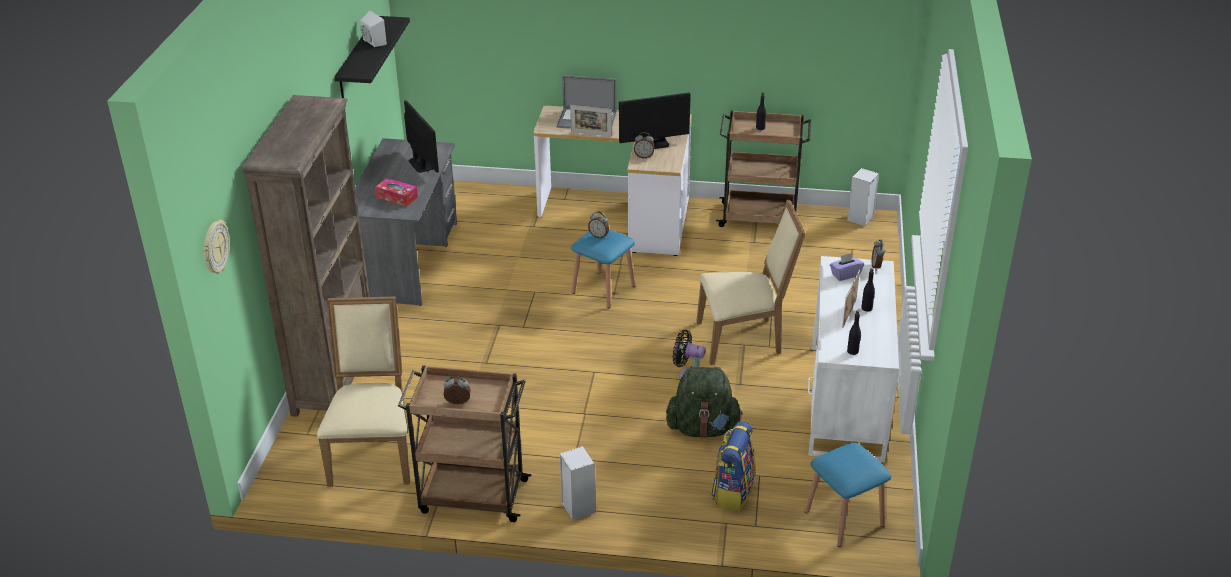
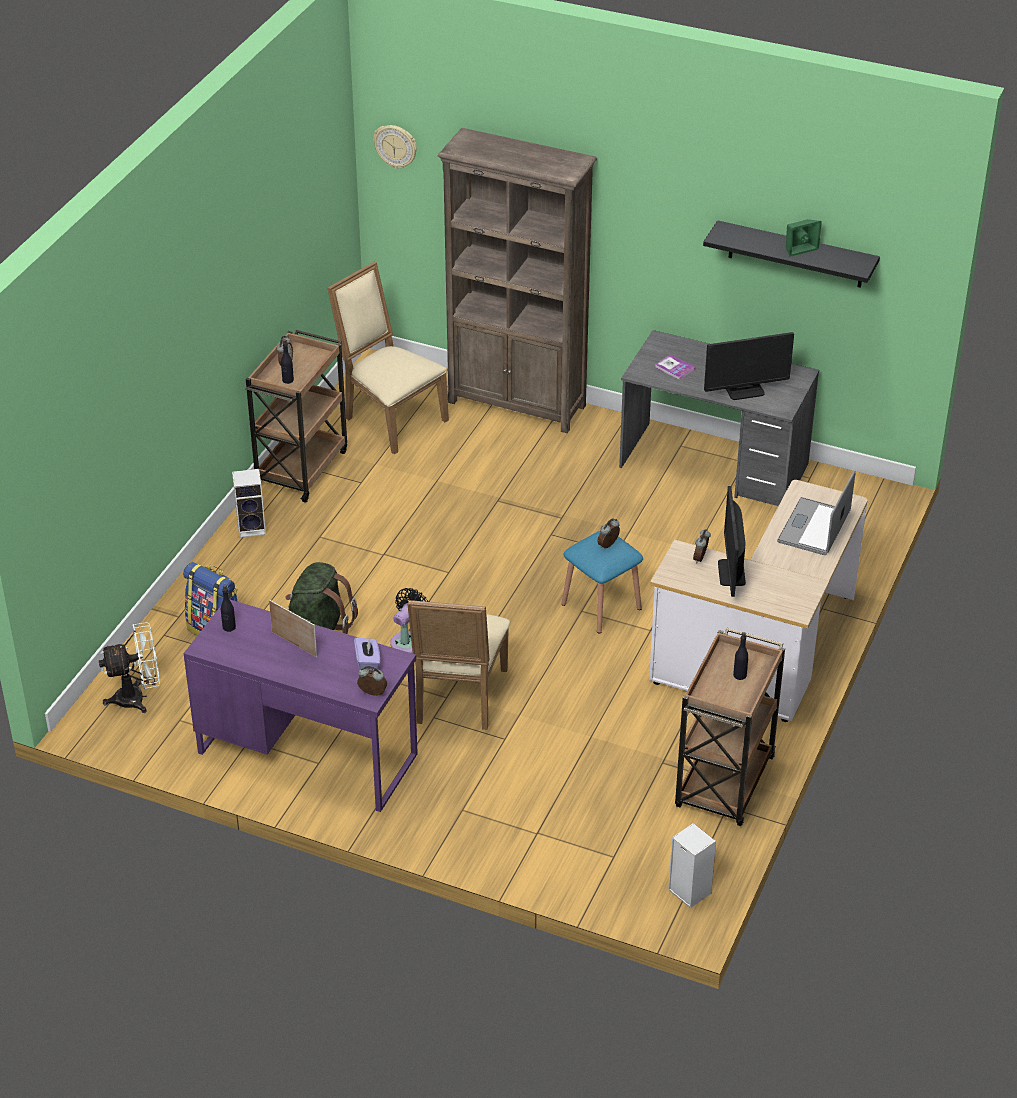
camera: 105 degrees right, 5 degrees up
(372, 42) = (799, 248): white speaker -> green speaker
(373, 453) = (390, 418): beige chair -> beige chair turned 150 degrees counterclockwise
(397, 197) = (674, 368): tissue box -> book
(591, 134) = (775, 525): picture frame -> none
(844, 518) = (138, 698): blue stool -> white fan
(846, 401) = (307, 753): white desk -> purple desk
(867, 308) = (296, 661): black bottle -> black bottle (288, 380)

